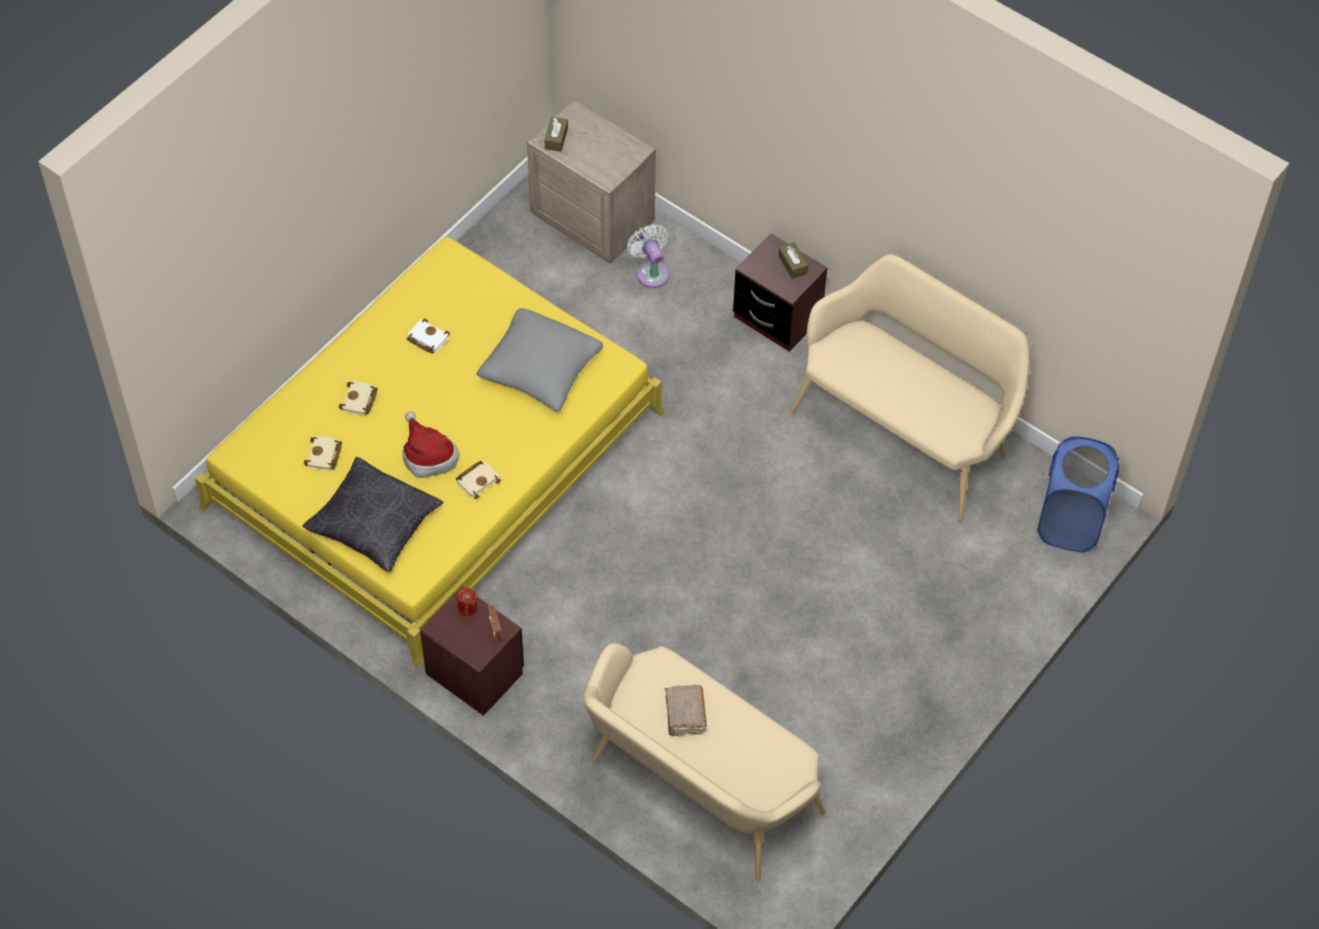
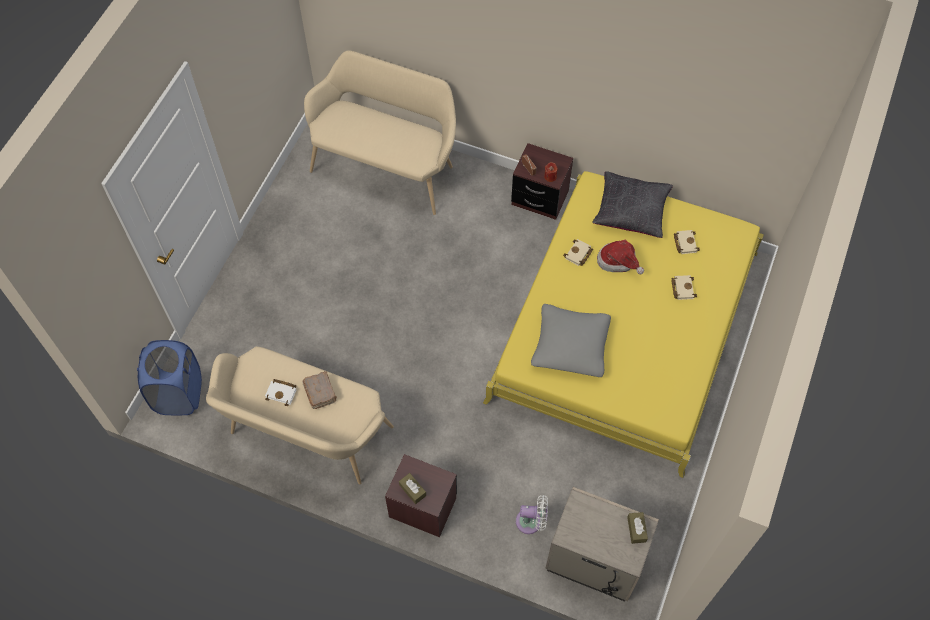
camera: 165 degrees right, 5 degrees up
(426, 338) = (660, 348): white book -> white book (282, 393)
(651, 272) = (531, 522): white fan -> white fan turned 45 degrees counterclockwise
(684, 715) = (395, 137): brown book -> brown book (320, 392)

